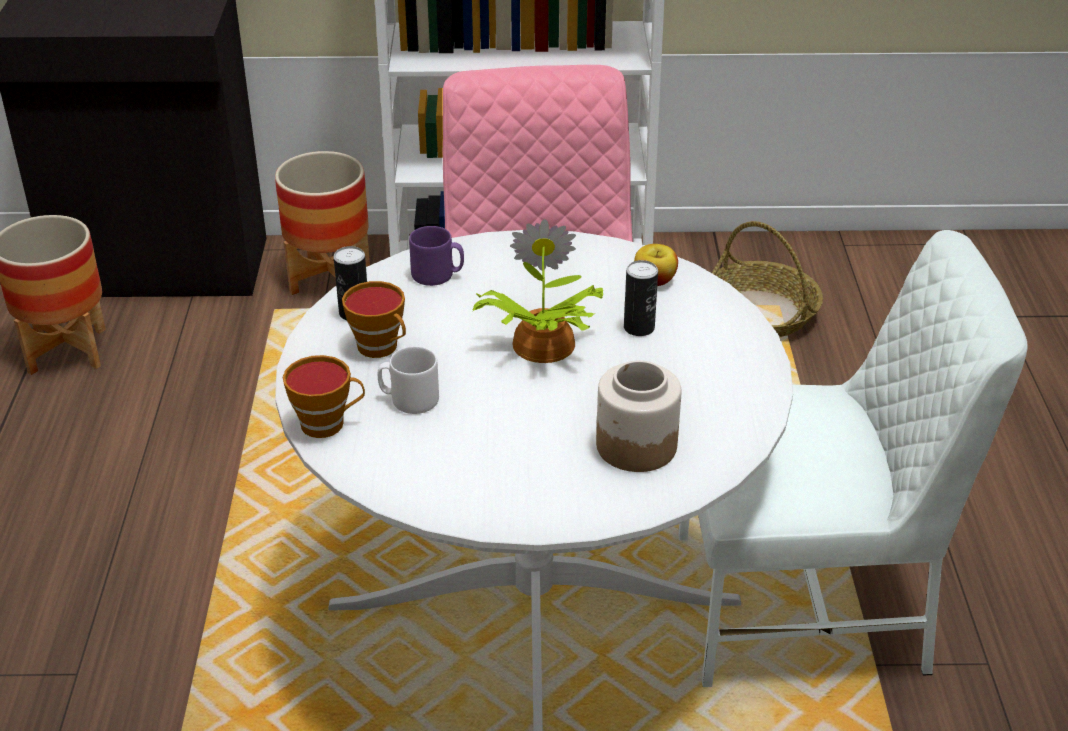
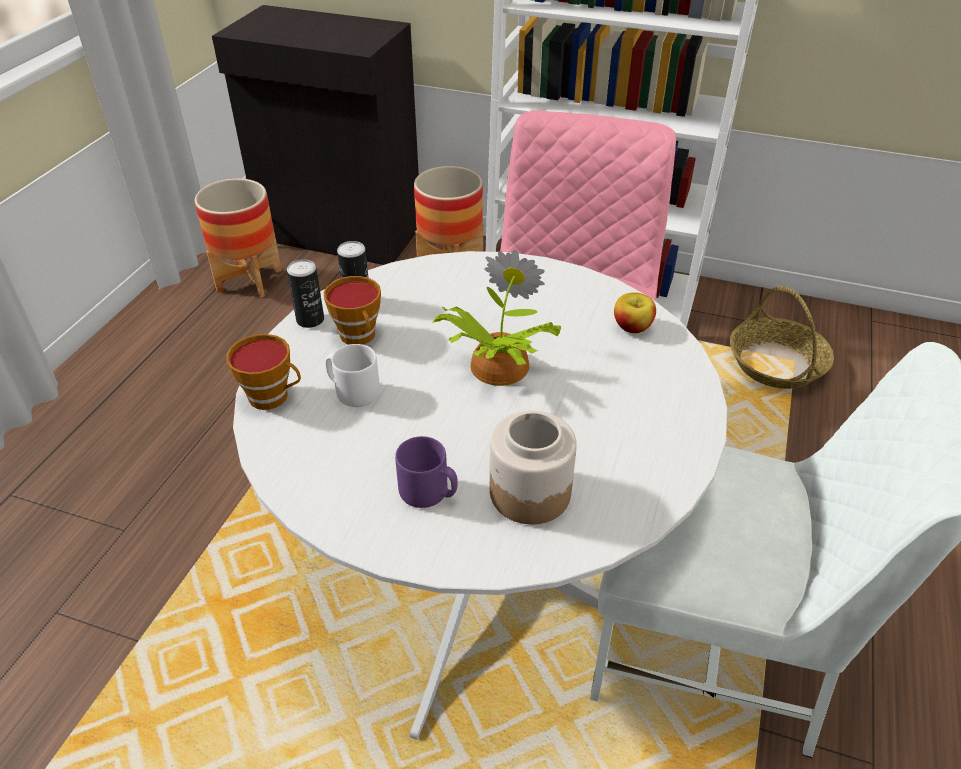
camera: 20 degrees right, 5 degrees up
(438, 275) = (445, 282): purple mug -> purple mug (429, 492)
(639, 328) = (594, 370): can -> can (310, 320)

